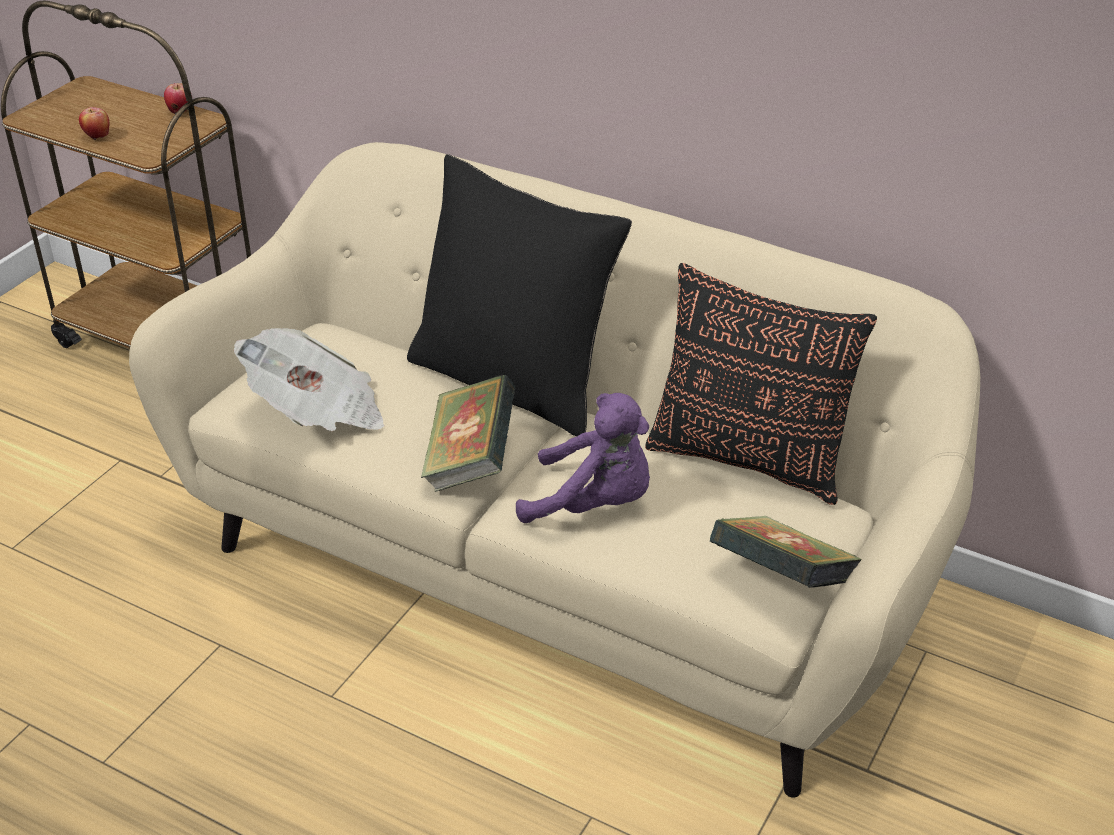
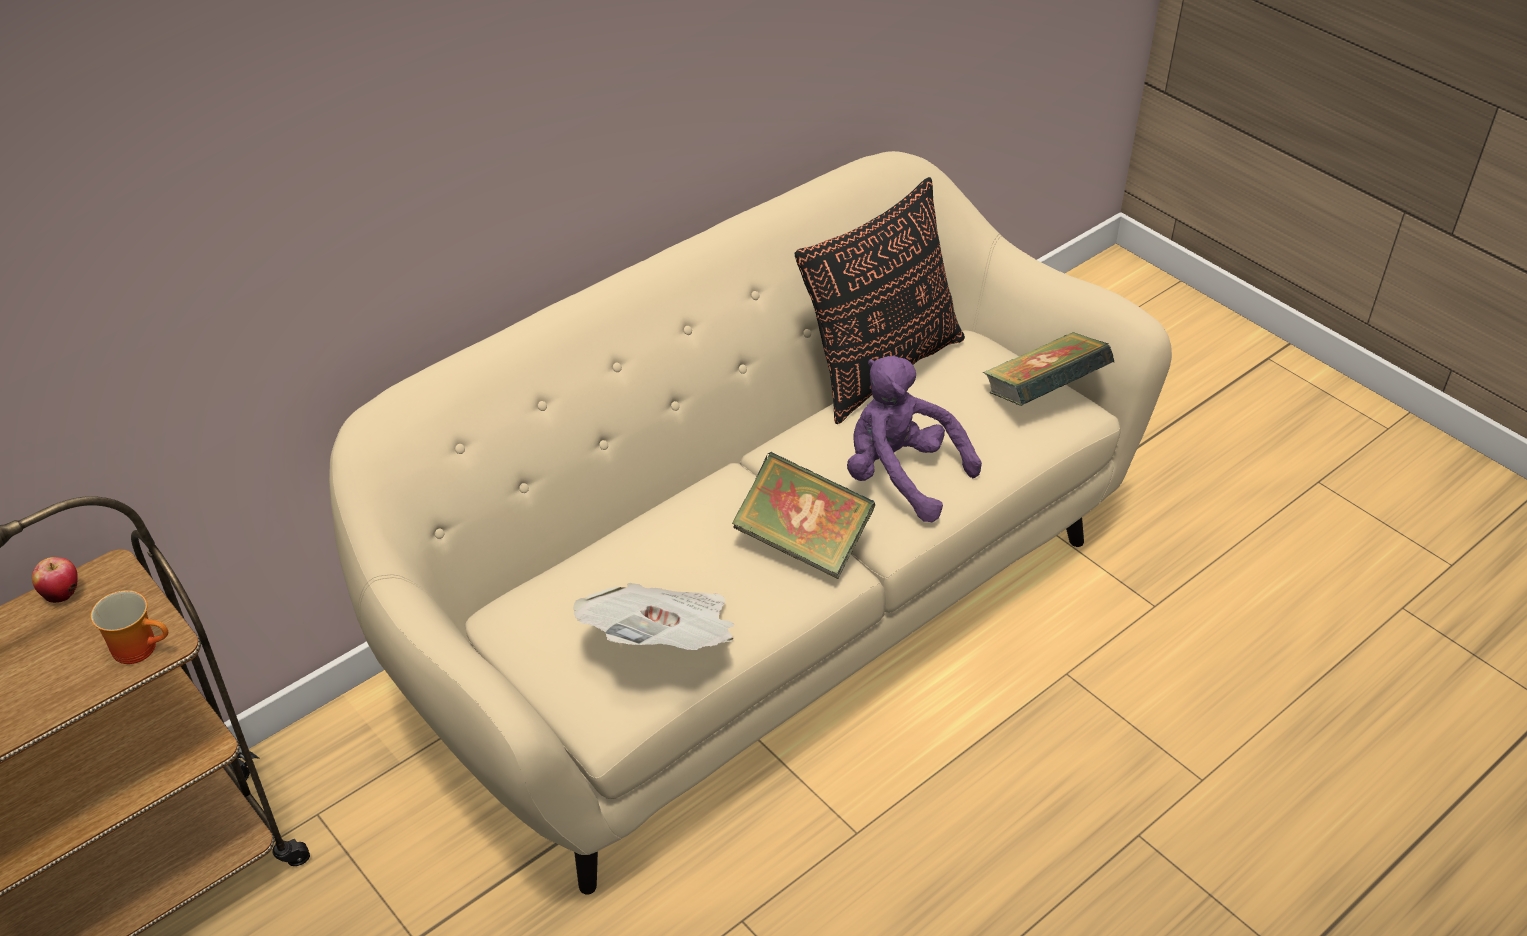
camera: 70 degrees left, 5 degrees up
(97, 137) = (59, 693): apple -> none
(143, 149) = (141, 646): none -> mug
(514, 380) = (683, 484): black pillow -> none
(594, 503) = (900, 476): purple plush toy -> purple plush toy turned 90 degrees counterclockwise

